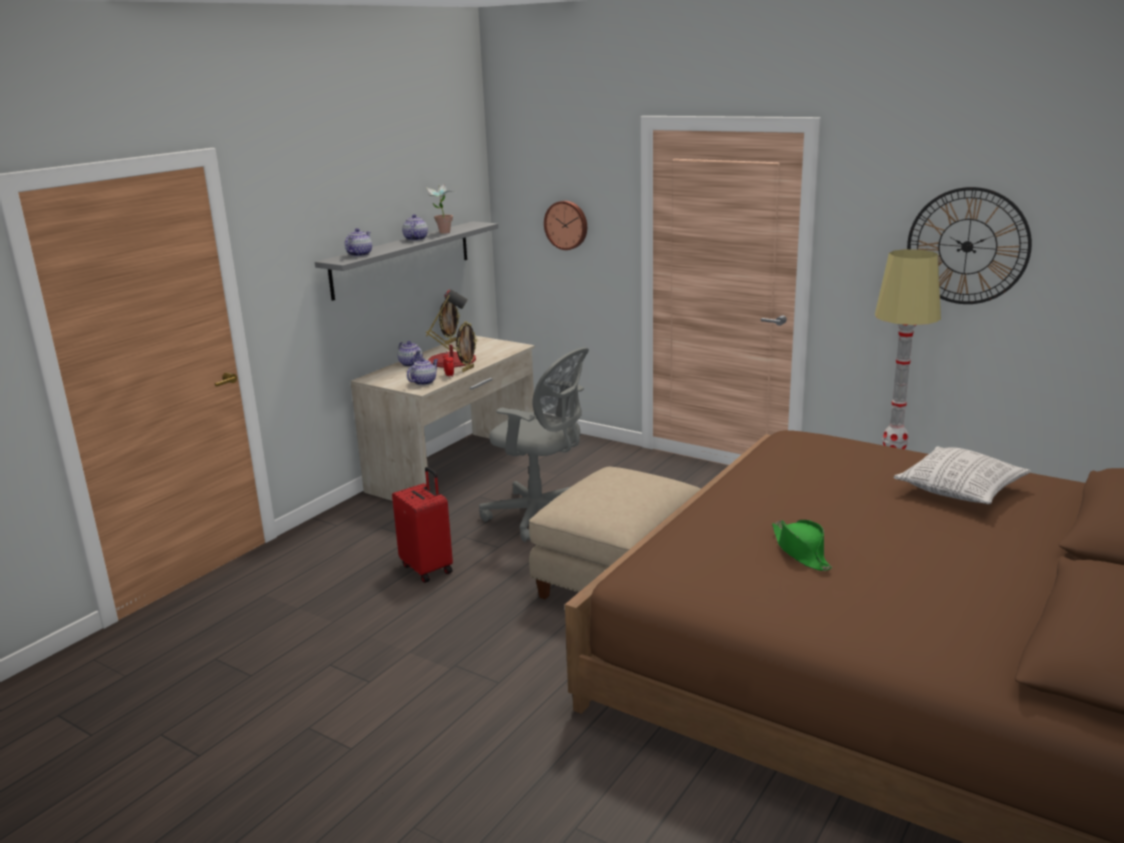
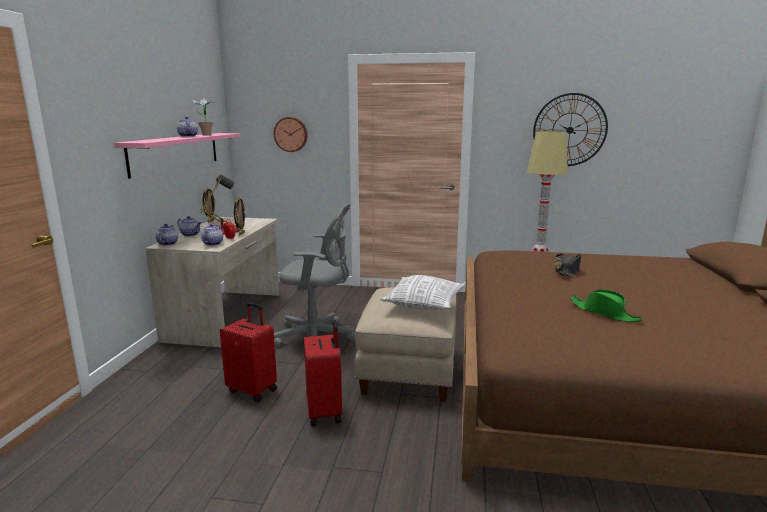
camera: 25 degrees left, 5 degrees down
(359, 254) = (151, 140): teapot -> teapot (167, 243)
(402, 259) = (176, 152): grey shelf -> pink shelf
(486, 609) = (325, 412): none -> red suitcase
(844, 482) = (566, 271): none -> black hat
(959, 490) = (634, 267): pillow -> pillow (424, 304)

